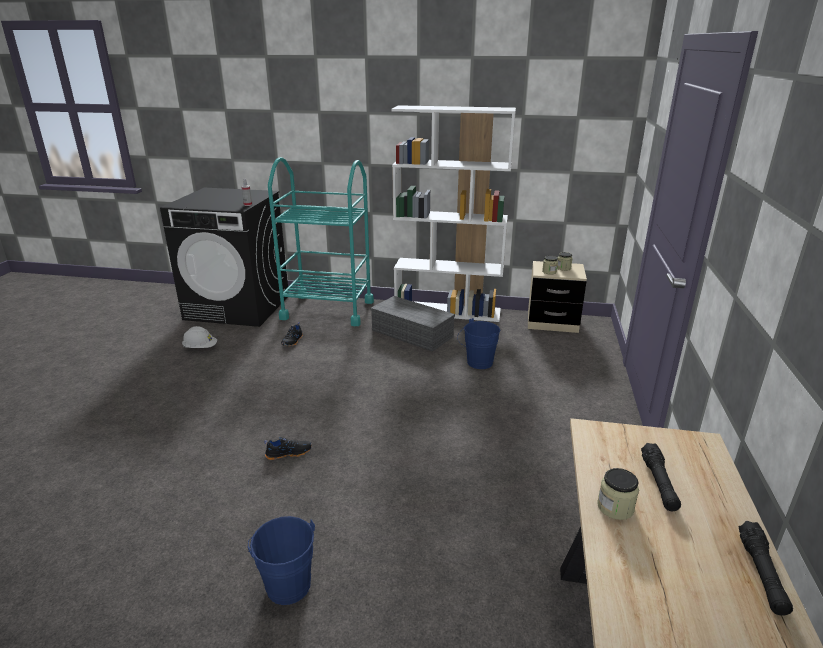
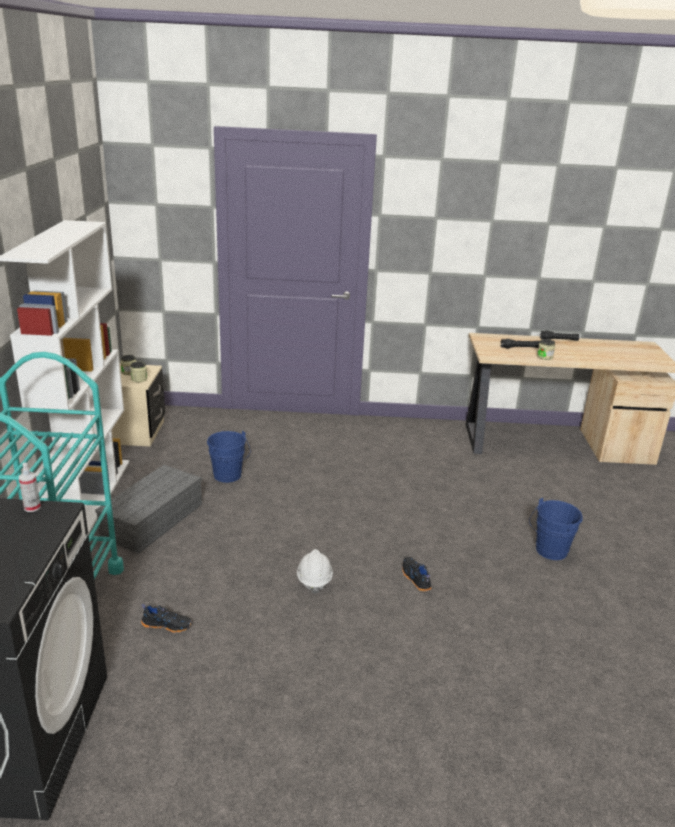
camera: 100 degrees left, 0 degrees up
(200, 348) = (184, 736): white hard hat -> white hard hat (314, 579)

